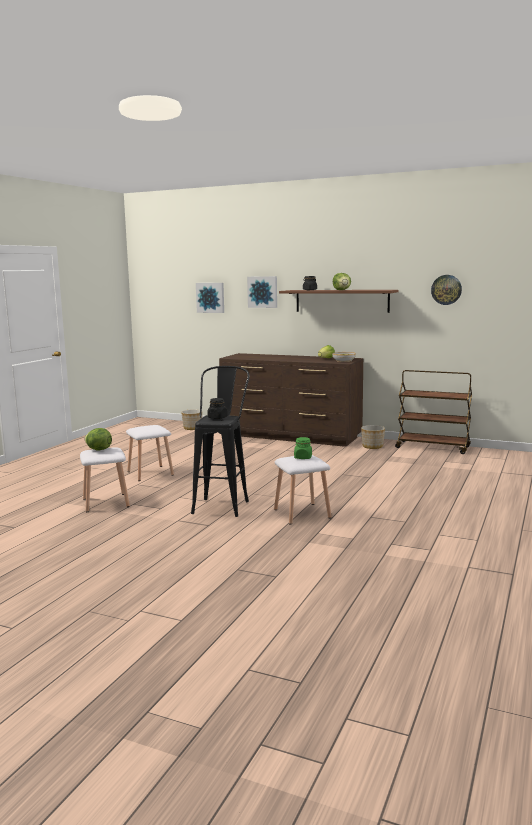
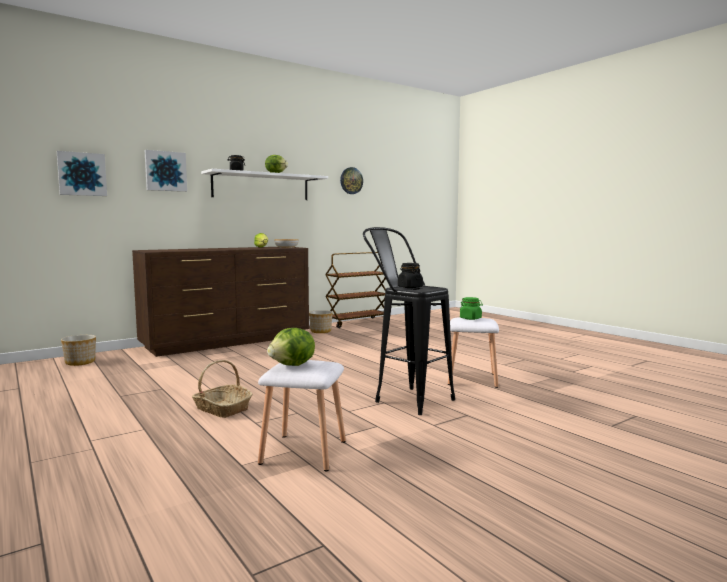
camera: 60 degrees left, 5 degrees down
(151, 473) = (222, 409): white stool -> basket
(342, 301) = (261, 186): brown shelf -> white shelf

